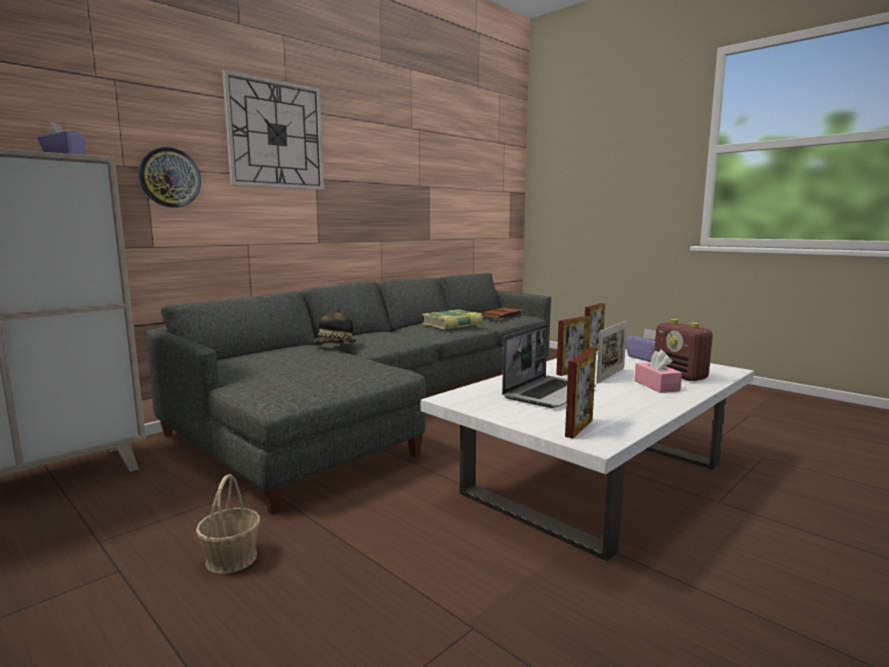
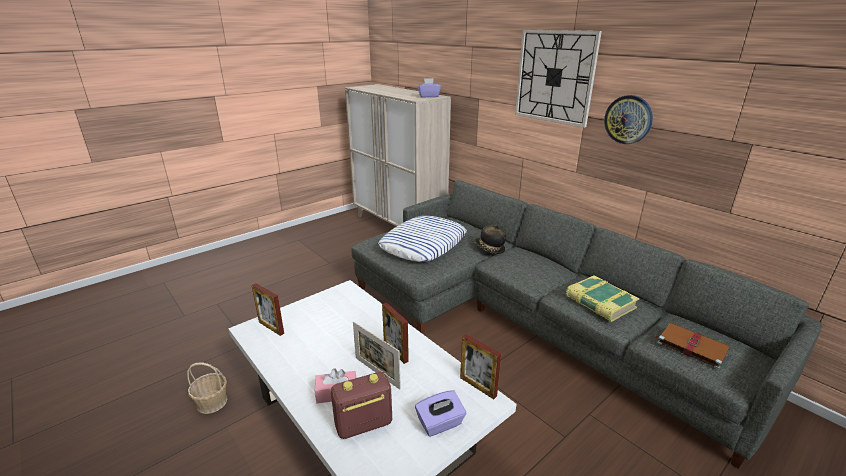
camera: 95 degrees right, 15 degrees up
(170, 177) = (486, 106): wall clock -> wall clock (628, 119)
(232, 558) = (326, 283): basket -> basket (212, 402)
(309, 368) = (423, 244): none -> pillow
(549, 393) = (341, 328): laptop -> none

